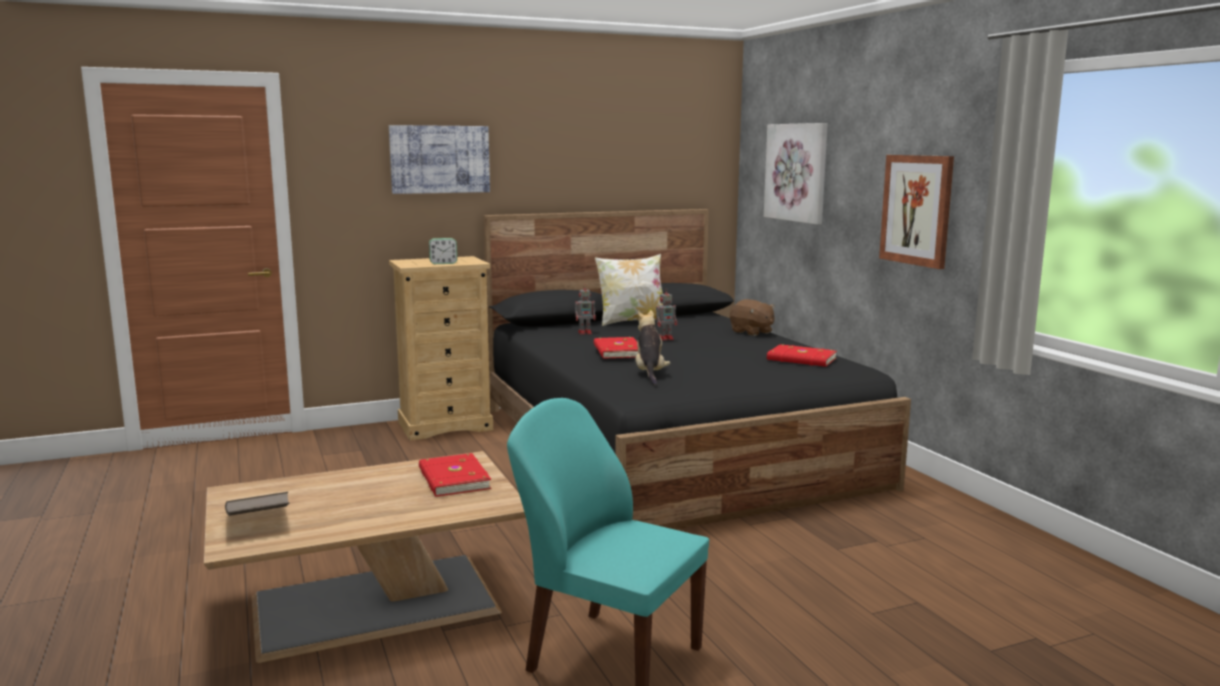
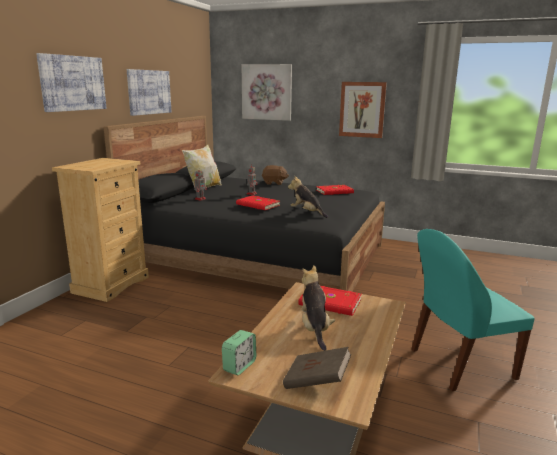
camera: 45 degrees left, 5 degrees up
(373, 491) = (314, 328): none -> plush toy
(443, 263) = (108, 164): alarm clock -> alarm clock (239, 366)
(580, 170) = (149, 92): none -> picture

